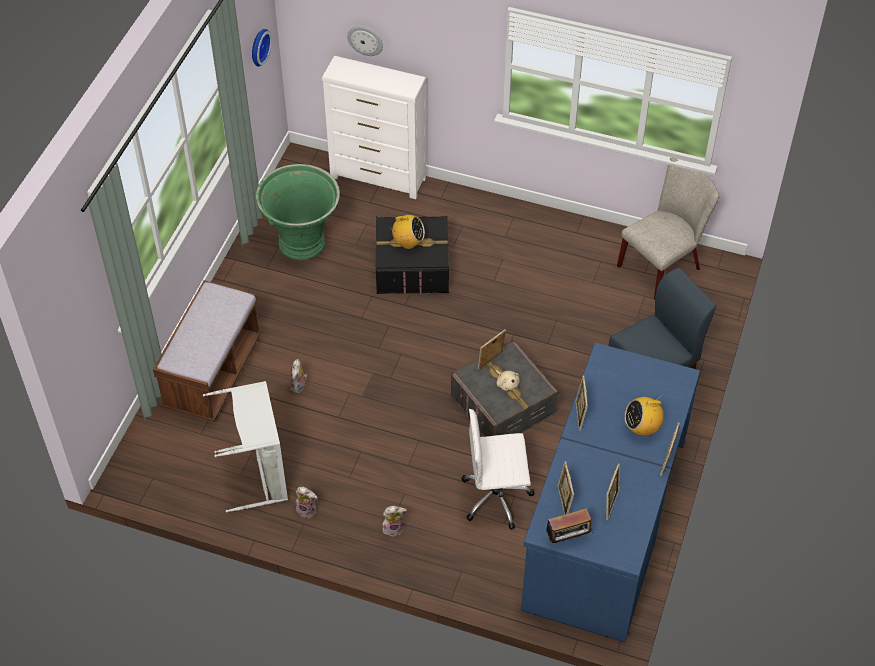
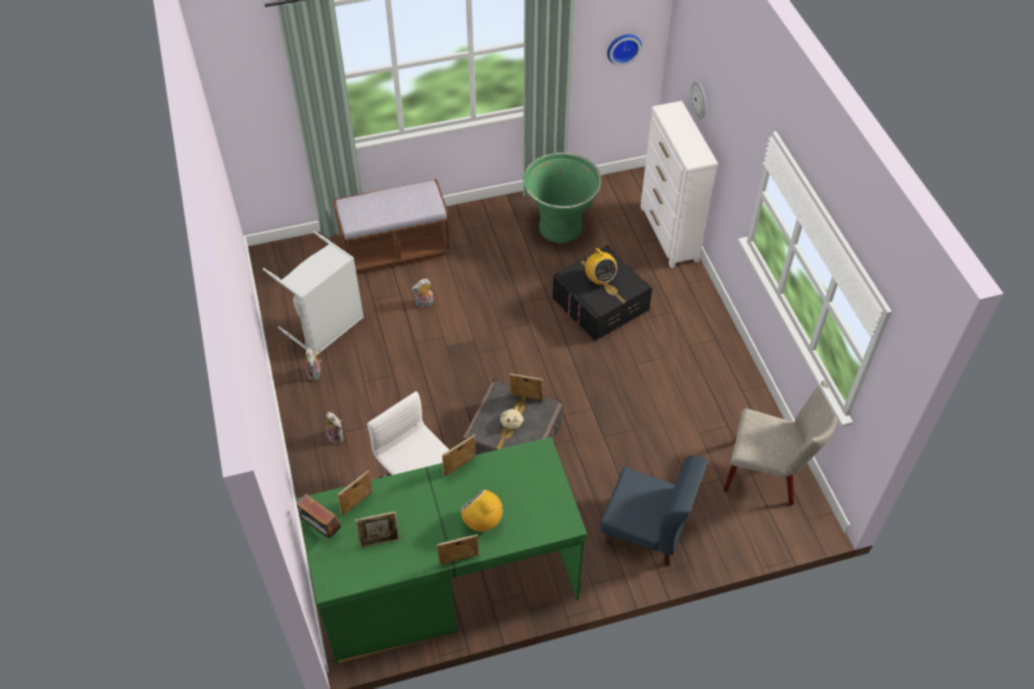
camera: 55 degrees right, 0 degrees up
(603, 524) = (446, 580): blue desk -> green desk

